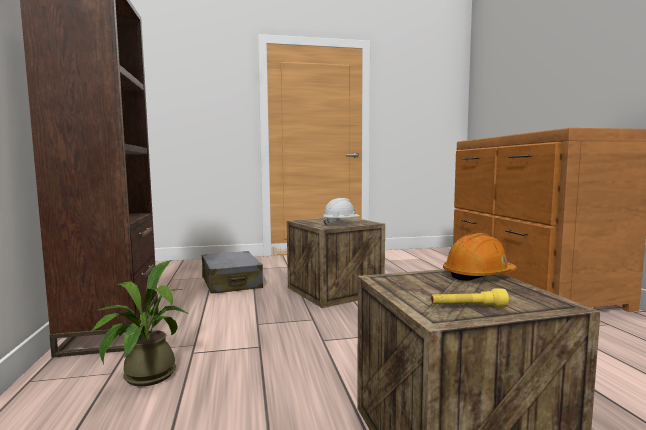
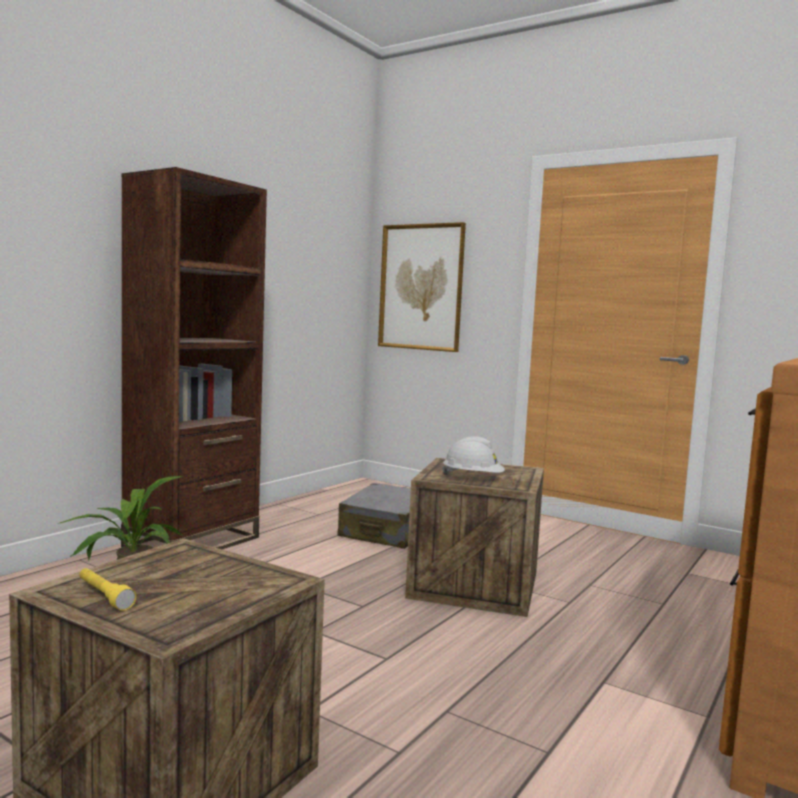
camera: 45 degrees right, 0 degrees up
(181, 117) = (421, 287): none -> picture
(478, 275) = (262, 583): orange hard hat -> none

